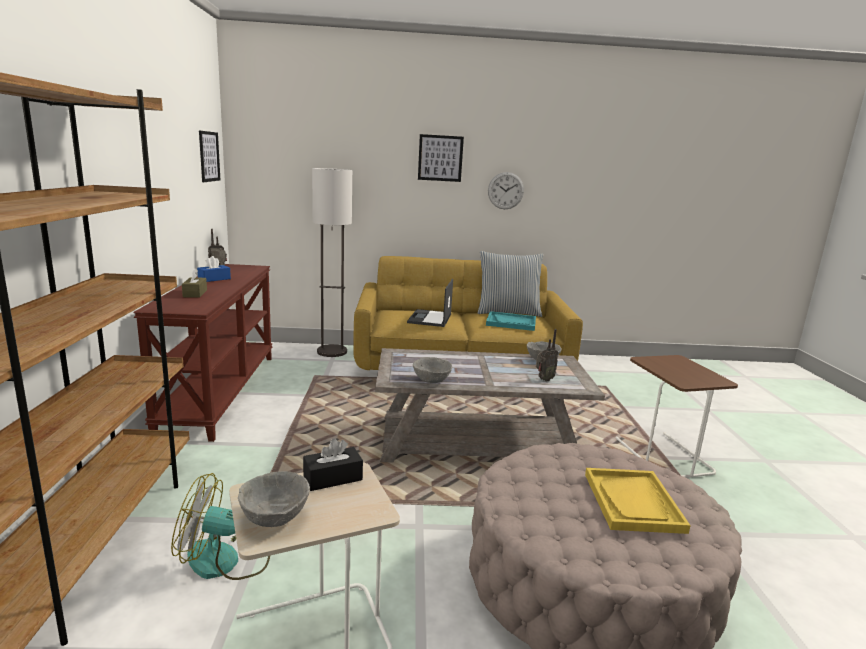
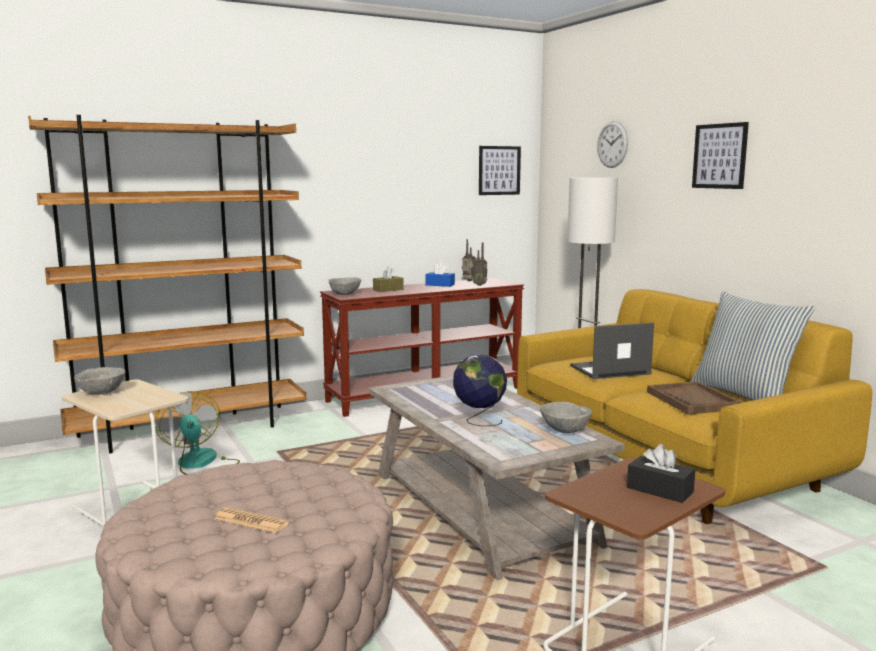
camera: 65 degrees right, 5 degrees down
(333, 478) = (158, 394): black tissue box -> black tissue box (660, 490)
(431, 380) = (412, 400): grey bowl -> grey bowl (345, 294)
(503, 374) = (479, 421): none -> globe
(505, 190) = (804, 201): wall clock -> wall clock (612, 144)
(511, 323) = (692, 400): turquoise tray -> brown tray
(543, 380) = (495, 438): radio -> radio (479, 285)
(633, 502) = (251, 521): yellow tray -> newspaper

